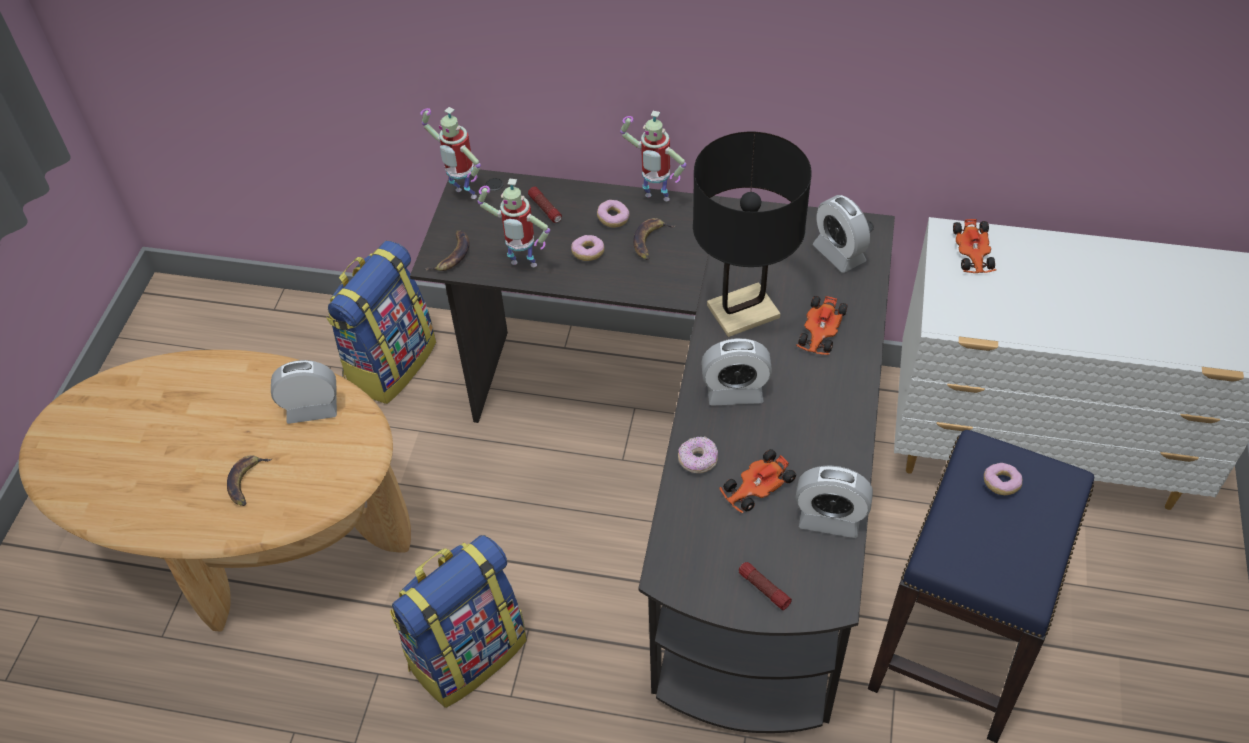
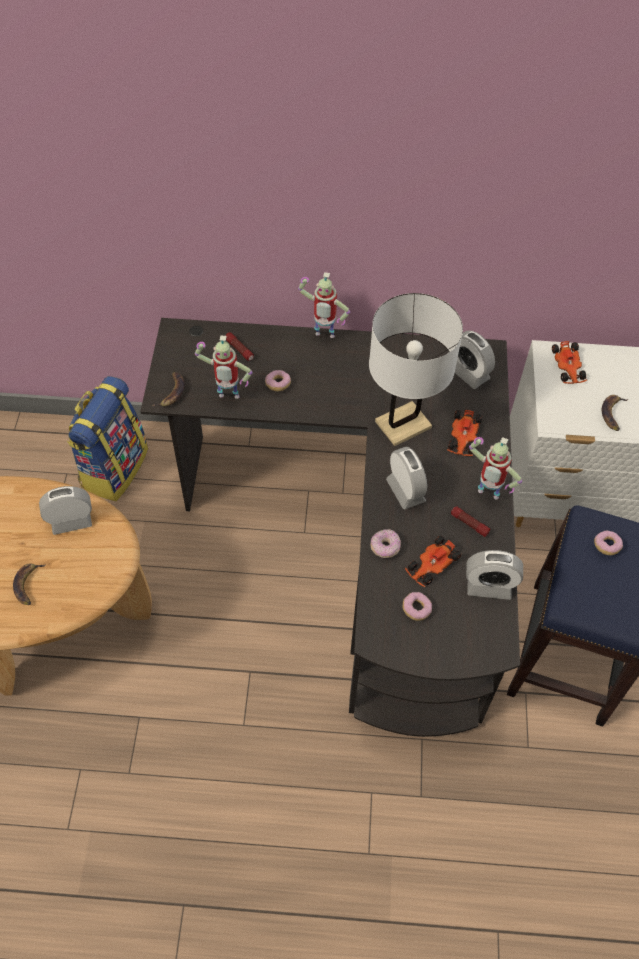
camera: 10 degrees left, 5 degrees up
(463, 195) = (172, 341): toy robot -> toy robot (486, 496)
(467, 652) = (206, 694): backpack -> none
(613, 219) = (293, 355): donut -> donut (416, 609)
(650, 241) = (325, 371): banana -> banana (613, 414)
(734, 392) = (405, 490): alarm clock -> alarm clock turned 105 degrees counterclockwise
(743, 311) = (403, 425): black table lamp -> white table lamp
(763, 589) = (447, 645): flashlight -> flashlight (469, 524)

